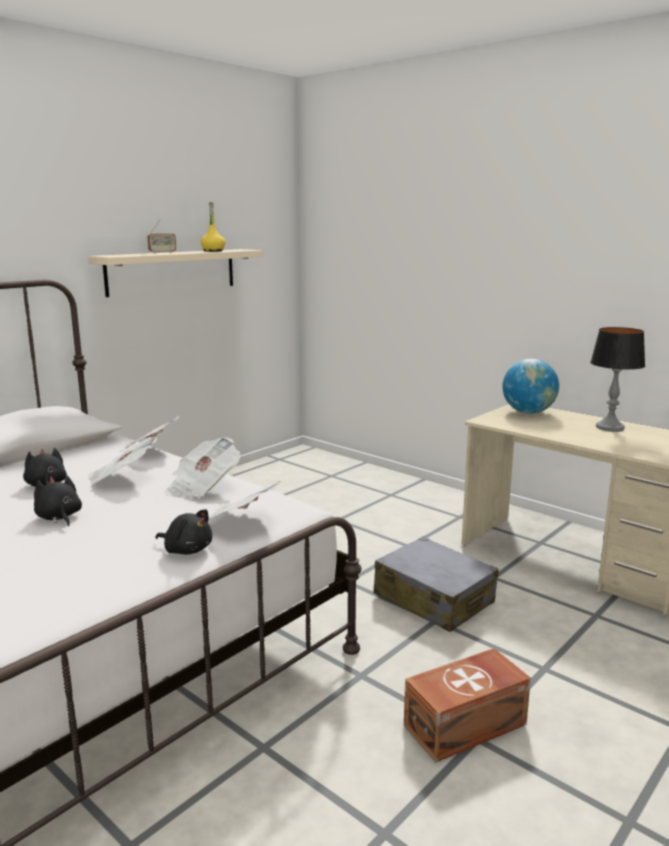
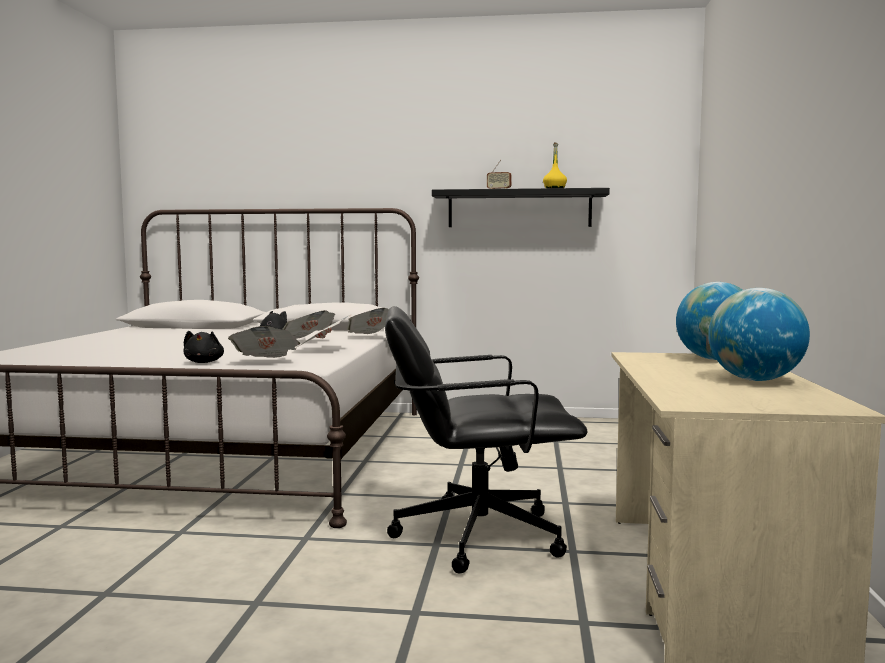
camera: 55 degrees right, 10 degrees down
(59, 517) = (225, 344): black plush toy -> none
(172, 271) = (519, 209): beige shelf -> black shelf
(433, 599) = (476, 535): grey suitcase -> black office chair
(467, 725) = (272, 594): brown storage box -> none
(609, 427) = (755, 380): table lamp -> globe

